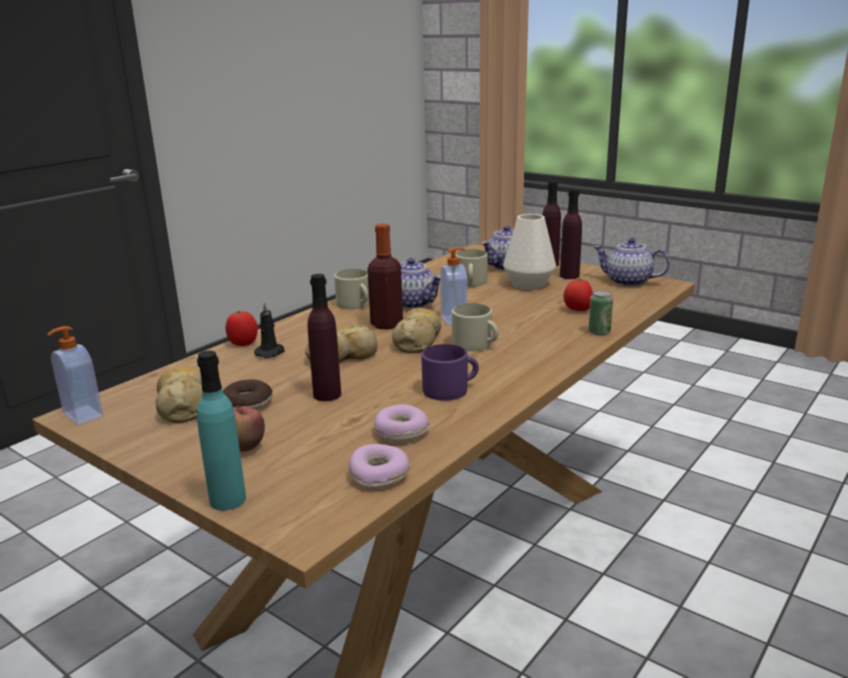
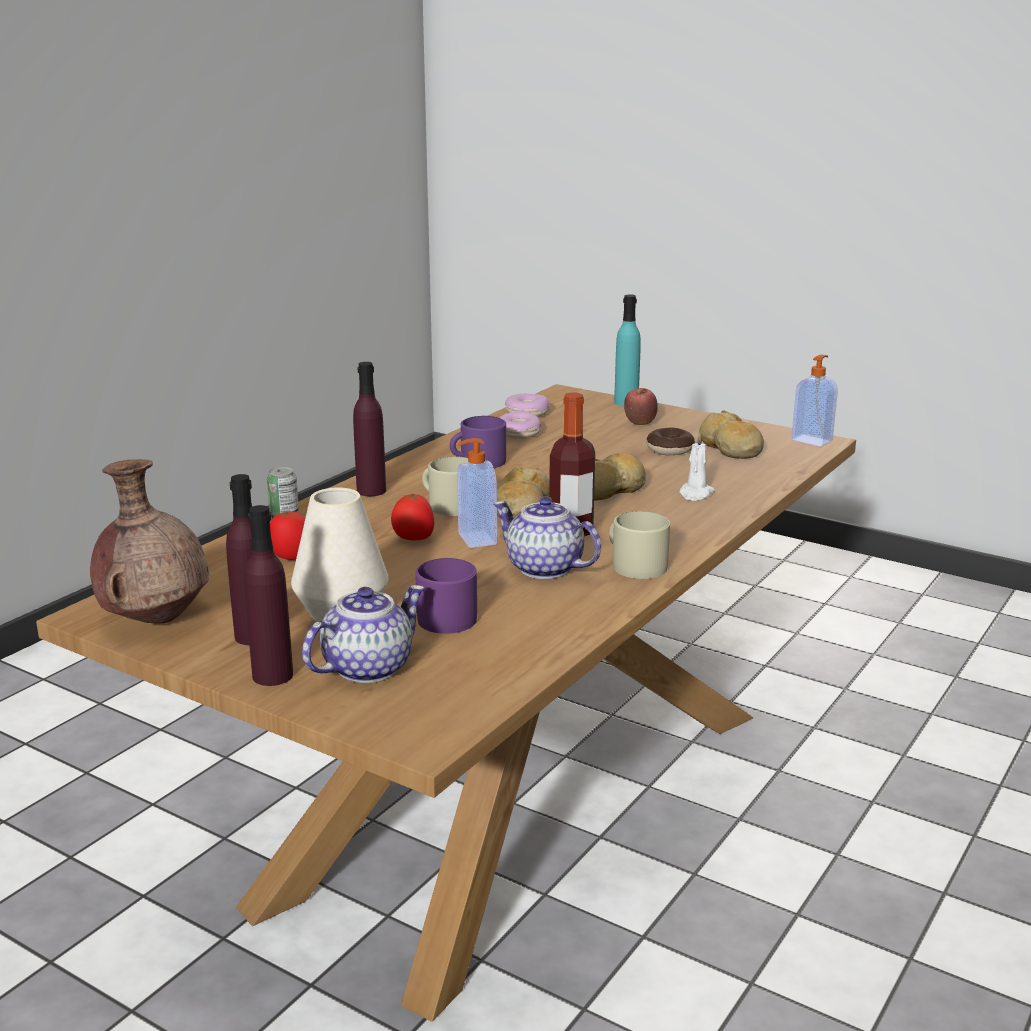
camera: 175 degrees right, 0 degrees up
(243, 344) = (742, 504): tomato -> tomato (413, 539)
(271, 352) = (695, 494): black candle -> white candle
(327, 395) = (599, 456): purple bottle -> purple bottle (371, 490)
(471, 283) = (447, 615): beige mug -> purple mug
(627, 281) = (156, 620): teapot -> brown vase

